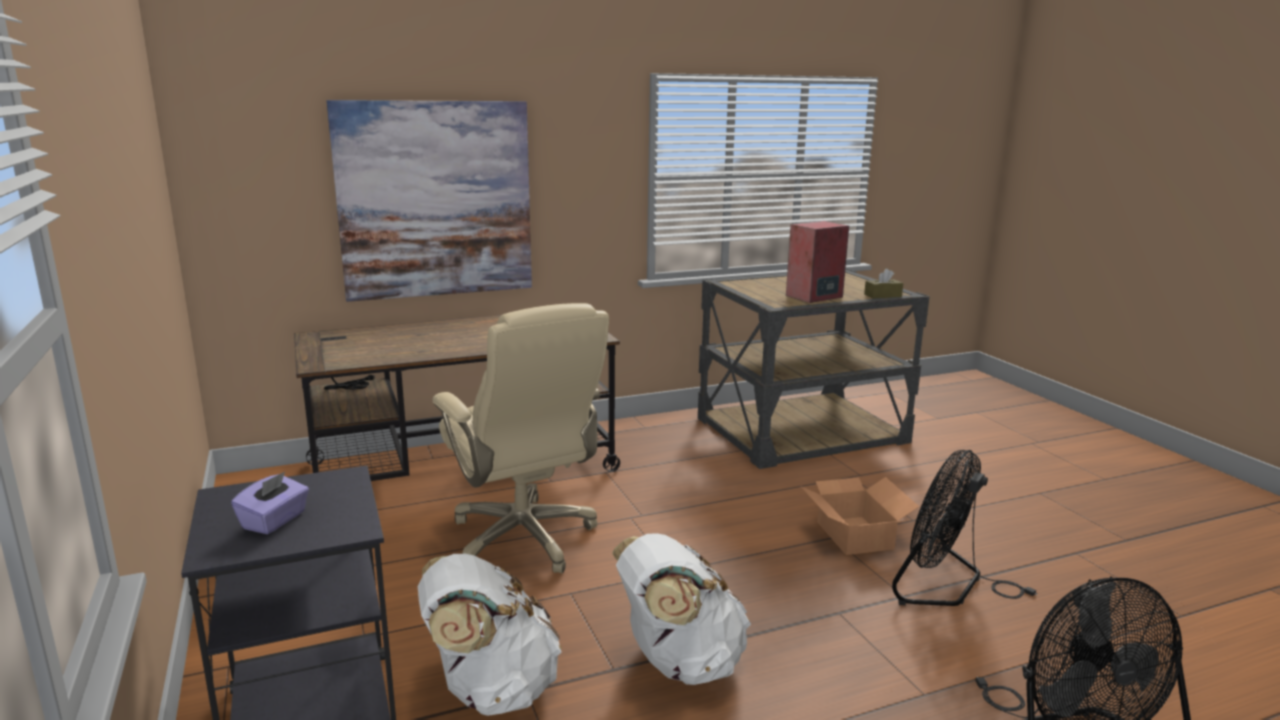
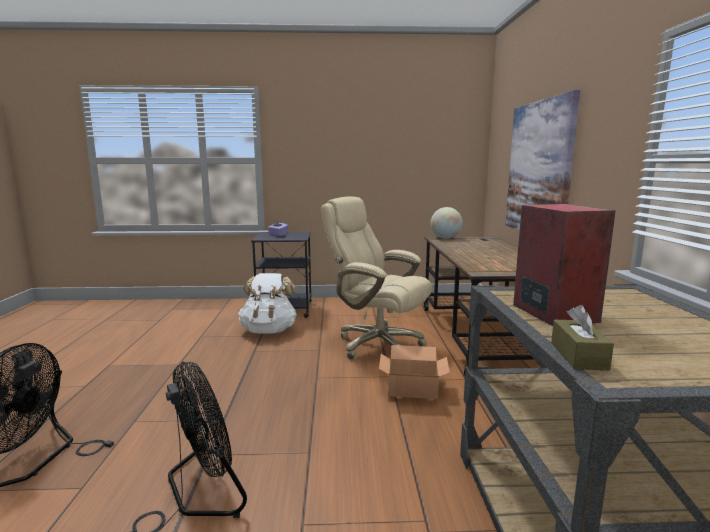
camera: 110 degrees right, 5 degrees down
(319, 359) = (445, 238): none -> globe
(523, 541) = (377, 345): beige office chair -> beige office chair turned 45 degrees clockwise
(679, 662) = (241, 364): white backpack -> none
(855, 535) = (304, 467): cardboard box -> cardboard box (413, 388)

